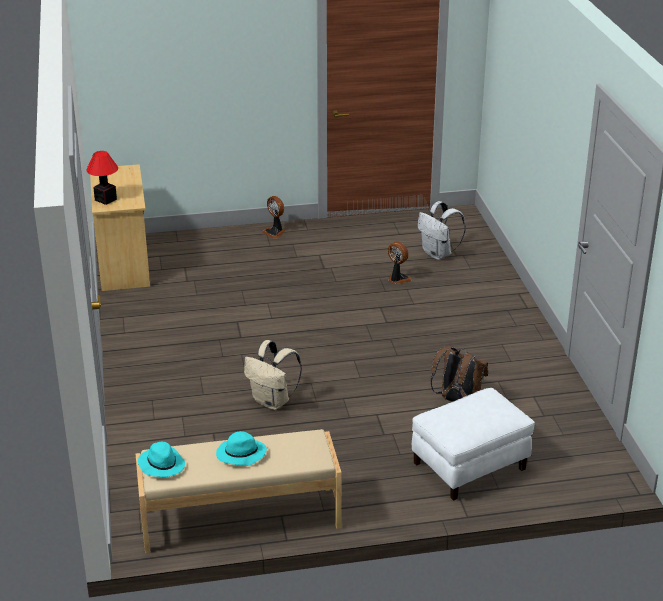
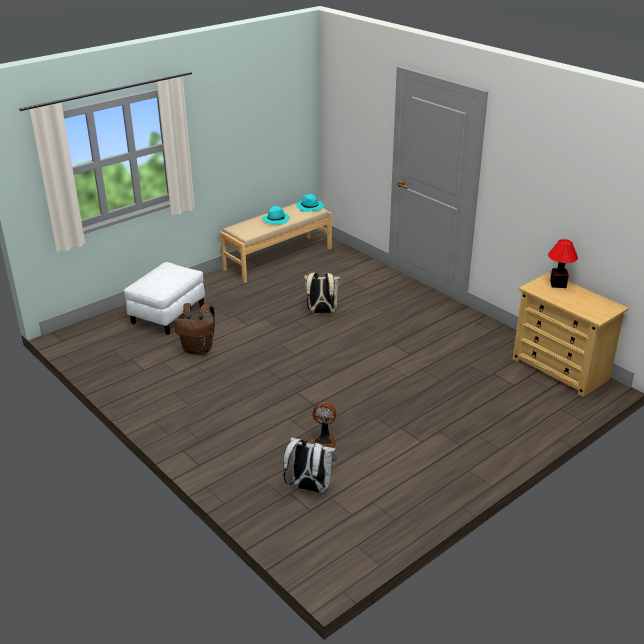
camera: 150 degrees right, 0 degrees up
(275, 232) = (493, 453): fan -> none

